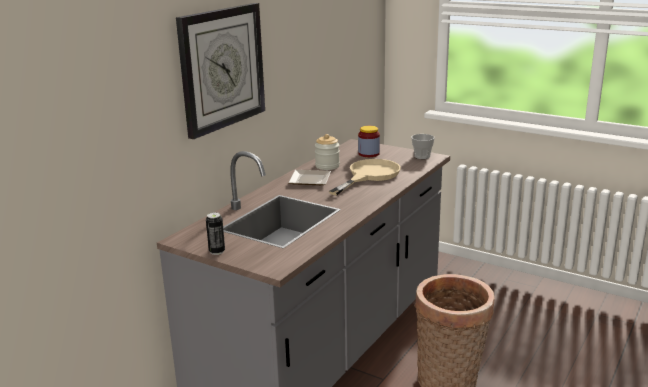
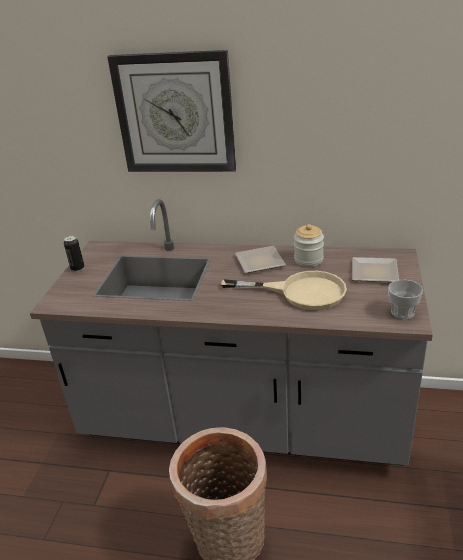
camera: 70 degrees right, 10 degrees up
(368, 154) = (372, 273): jar -> plate

